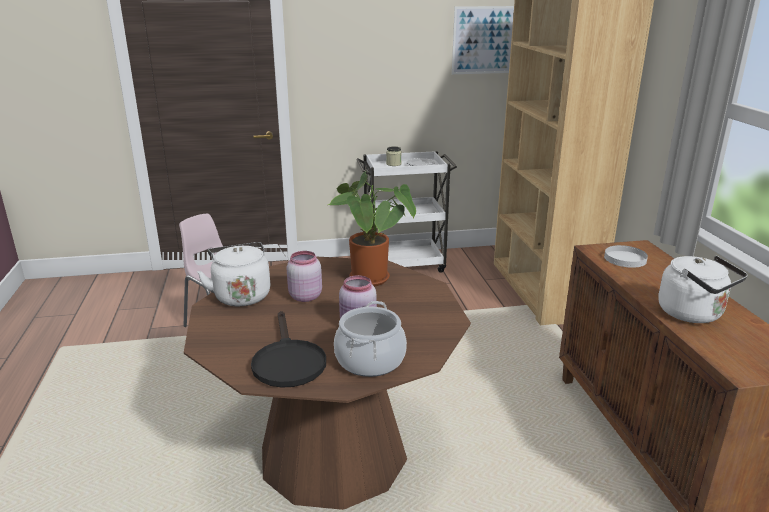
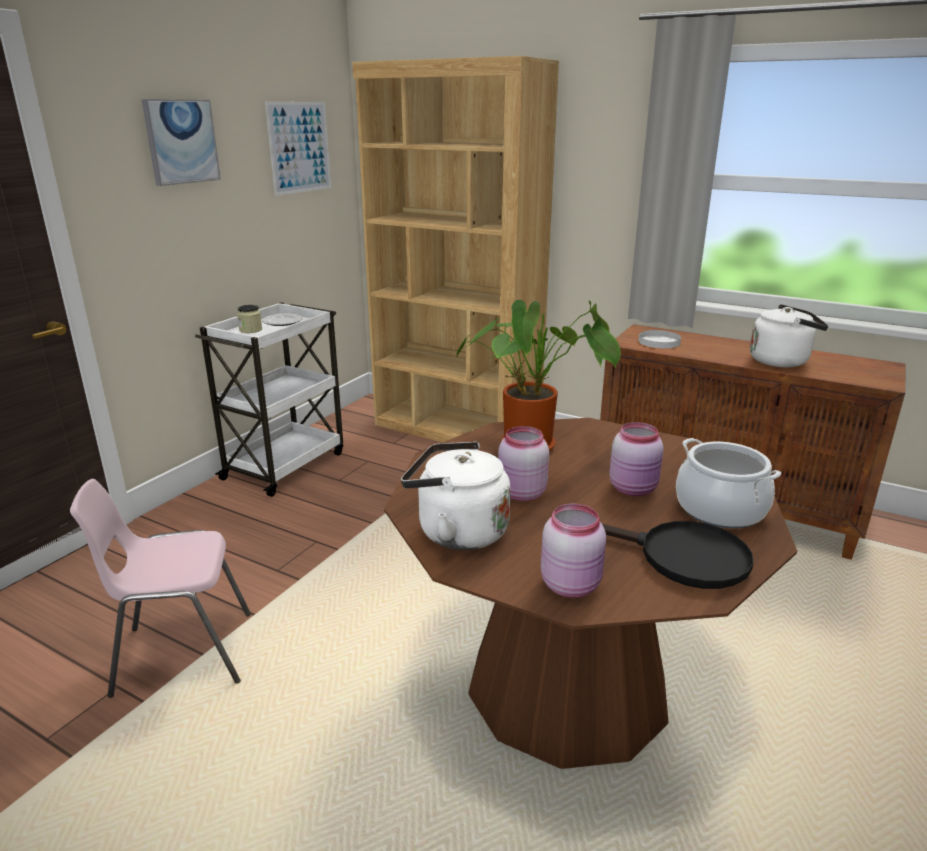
camera: 50 degrees left, 0 degrees up
(222, 339) = (571, 584): none -> pink jar
(376, 33) = (181, 141): none -> picture

